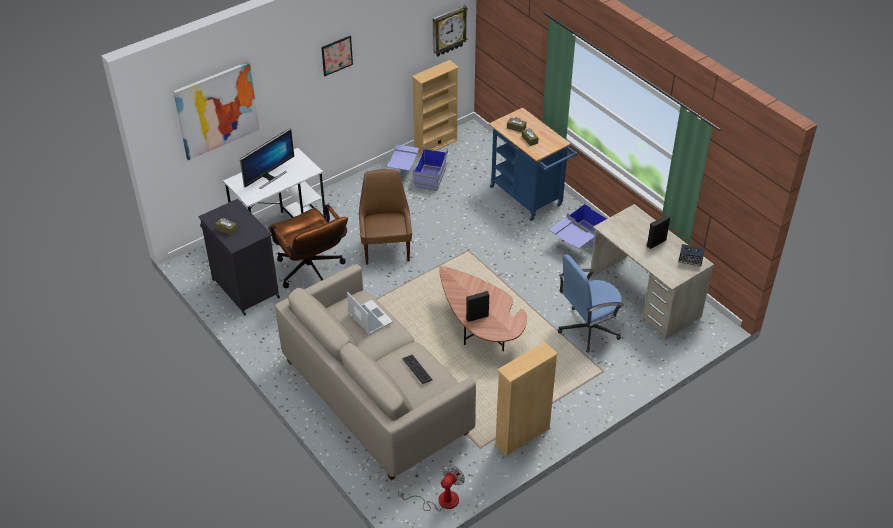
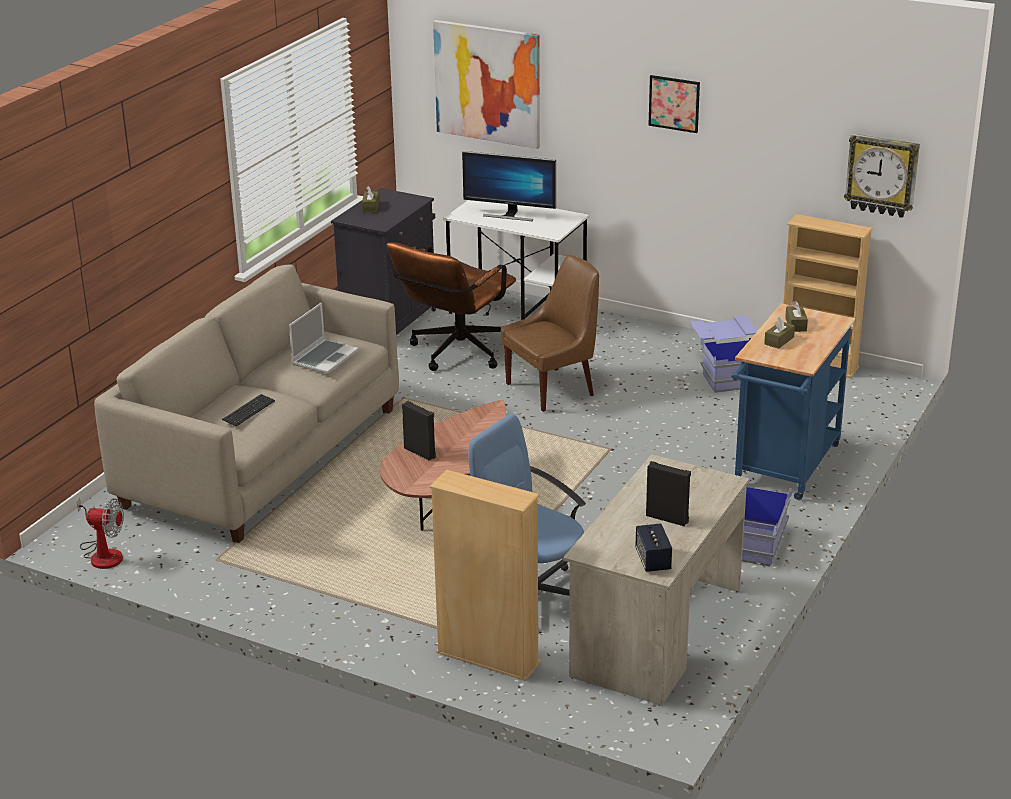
camera: 65 degrees right, 15 degrees down
(522, 436) = (259, 589): beige bookcase -> beige bookcase (488, 658)

